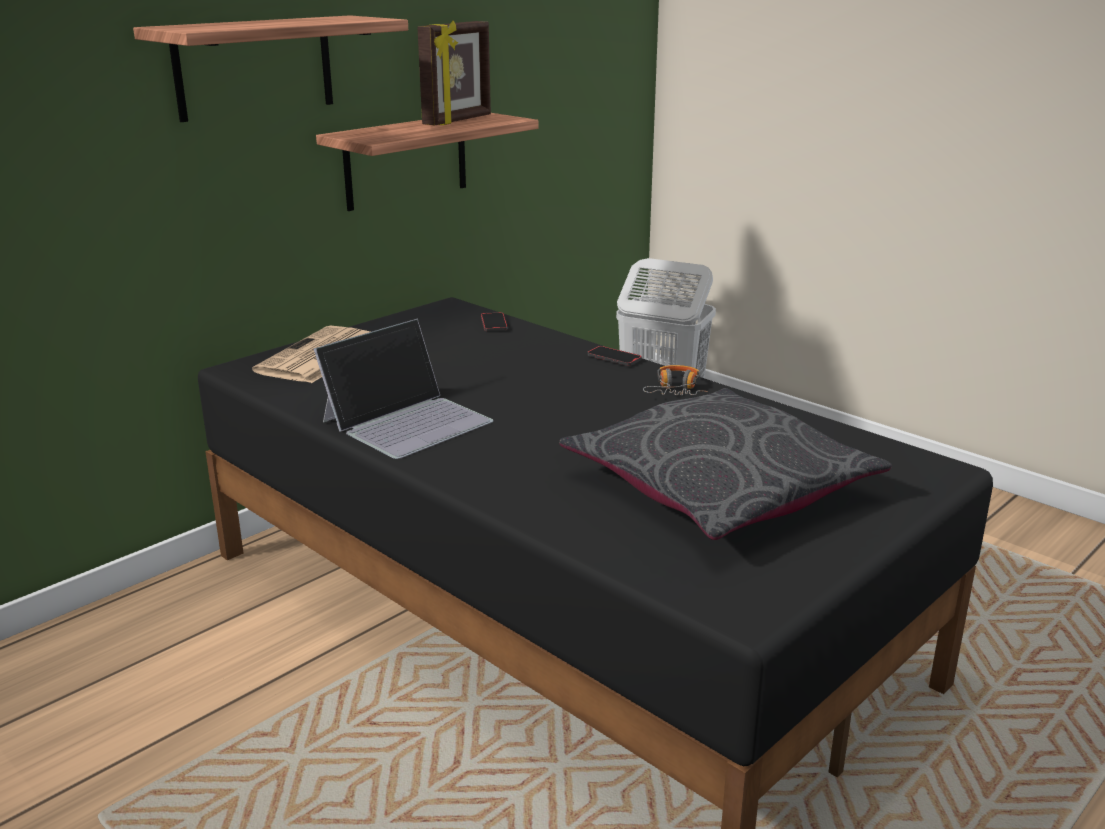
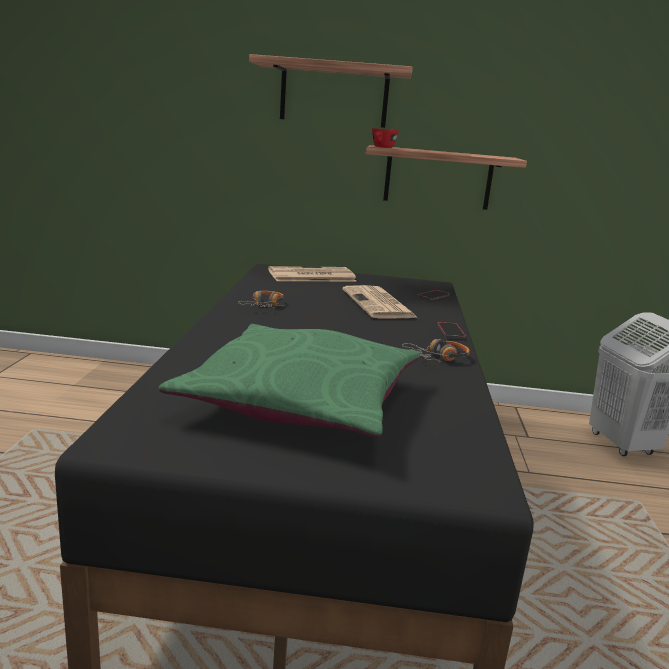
camera: 50 degrees right, 5 degrees down
(376, 139) = (382, 147): none -> red cup
(408, 420) = (264, 306): laptop -> headphones
(458, 120) = (473, 154): picture frame -> none
(484, 358) = (379, 304): none -> newspaper
(718, 486) = (301, 399): grey pillow -> green pillow

